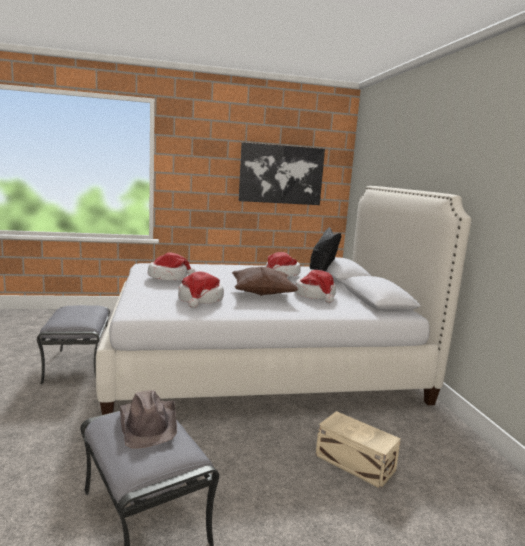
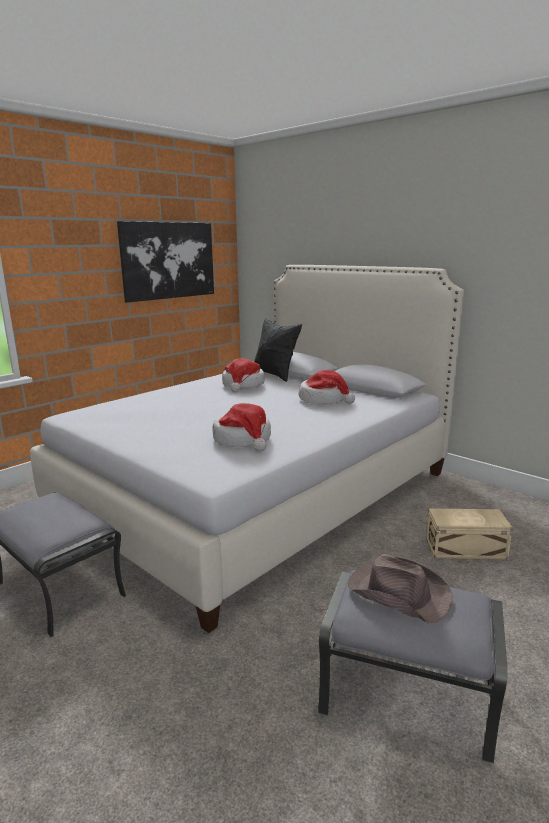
camera: 35 degrees left, 5 degrees up
(169, 277) = (146, 423): hat -> none
(262, 294) = (280, 413): brown pillow -> none

